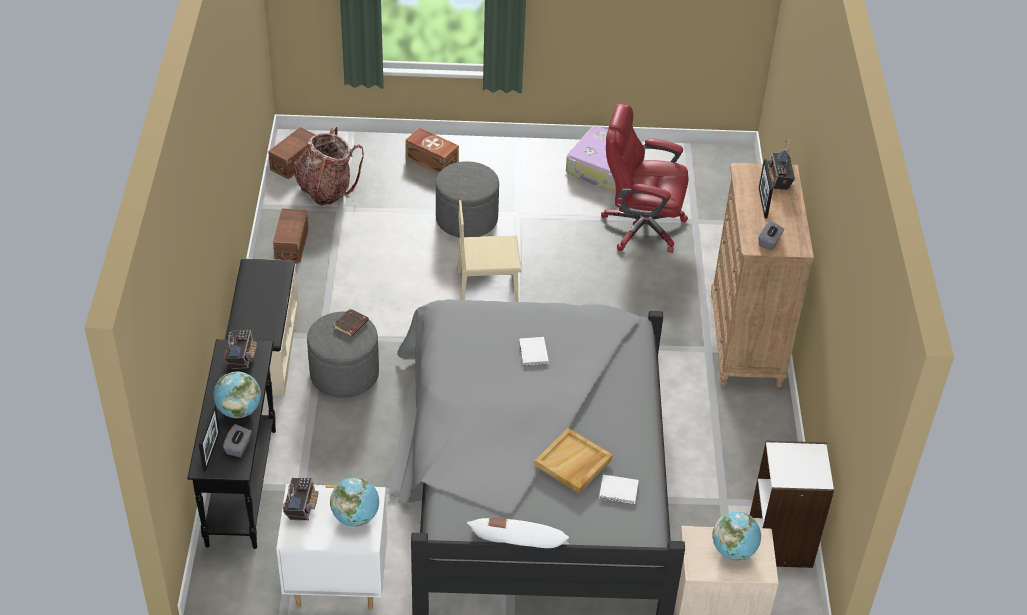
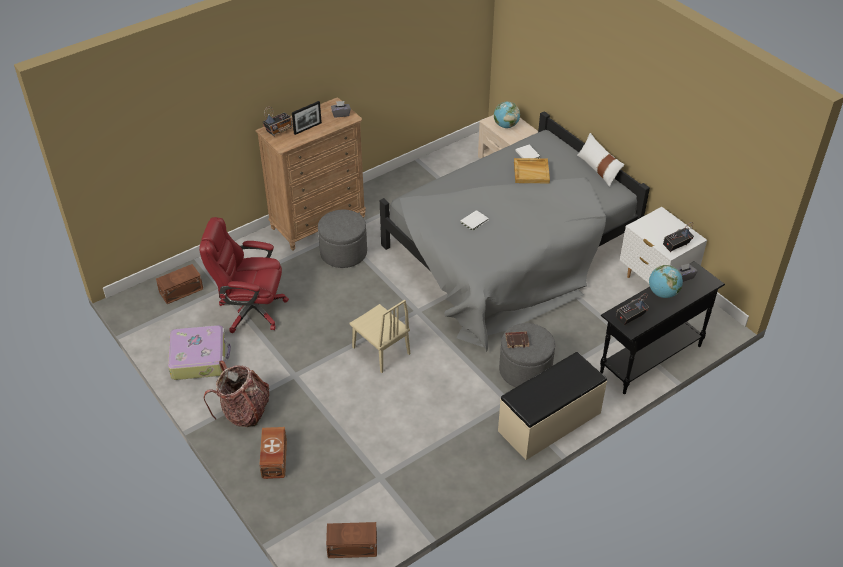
camera: 125 degrees left, 0 degrees up
(211, 451) = (699, 285): picture frame -> none
(292, 244) = (443, 478): brown storage box -> brown storage box (180, 290)
(326, 189) = (366, 501): backpack -> backpack (244, 412)
(356, 517) = (655, 224): globe -> none
(466, 219) = (324, 399): grey ottoman -> grey ottoman (343, 253)
(641, 227) = (251, 310): red office chair -> red office chair turned 120 degrees clockwise
(781, 542) = (449, 158): white bookcase -> none

